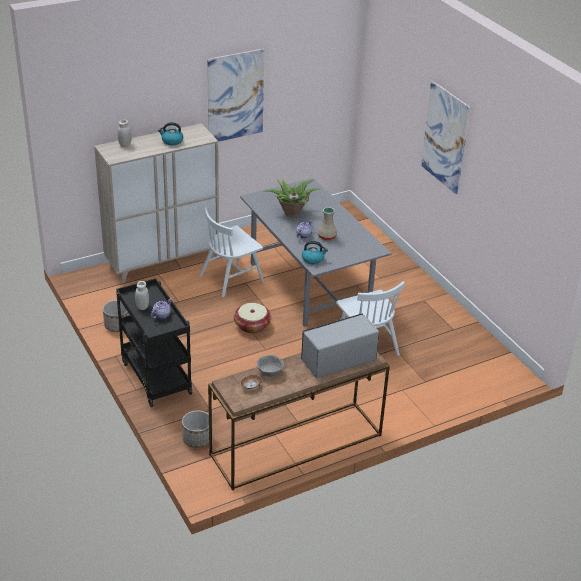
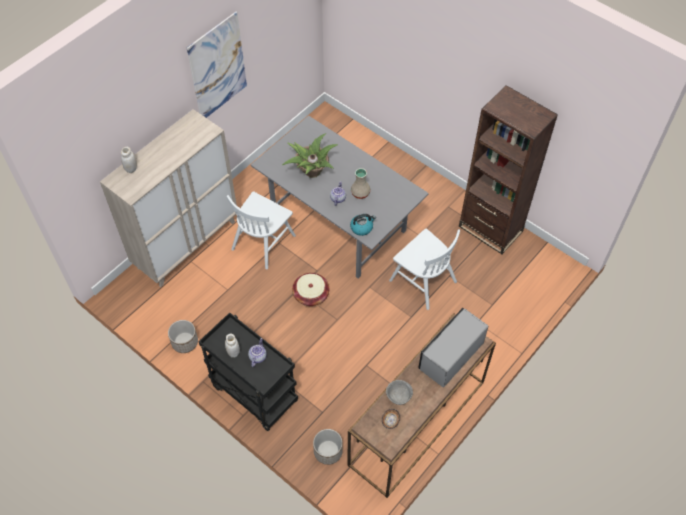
camera: 20 degrees left, 20 degrees up
(172, 141) = (177, 147): kettle -> none
(445, 137) = (450, 62): picture -> none
(457, 327) = (490, 229): none -> brown bookcase

